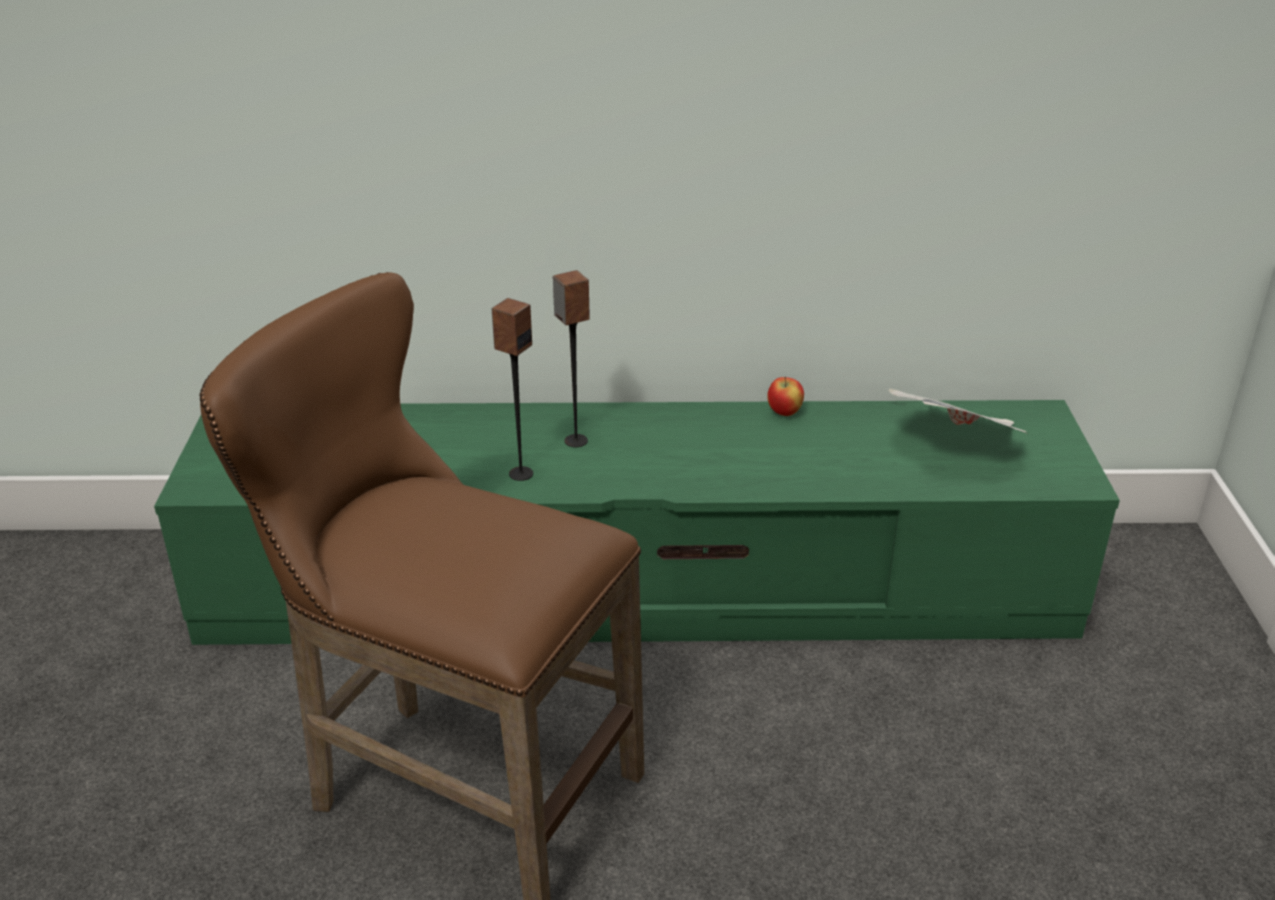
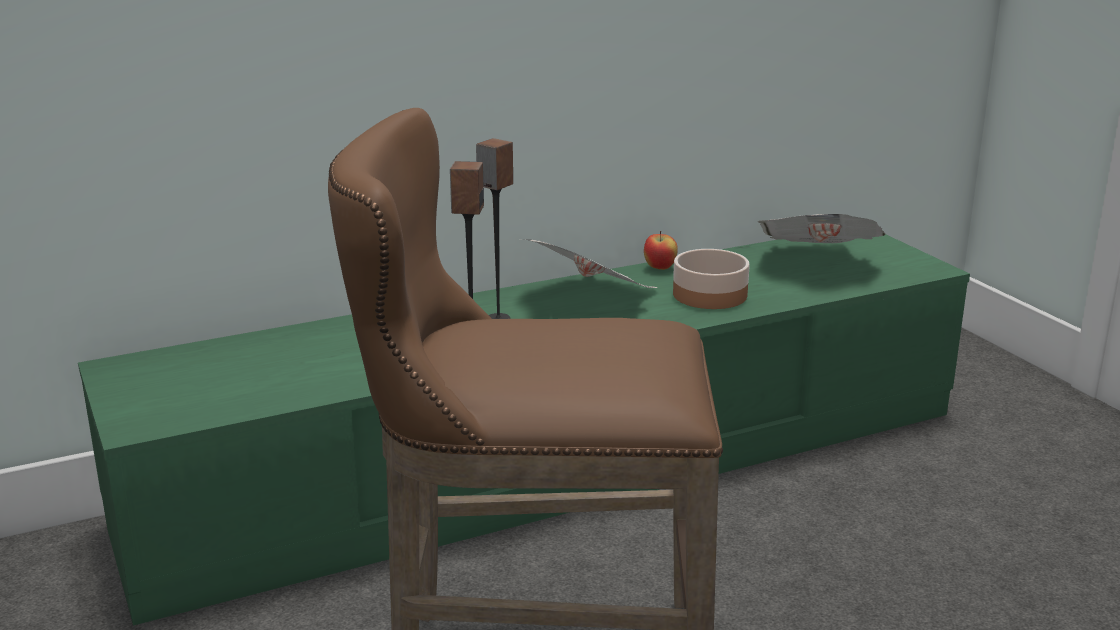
camera: 25 degrees left, 10 degrees down
(682, 438) = (592, 299): none -> newspaper
(803, 460) = (709, 294): none -> bowl

